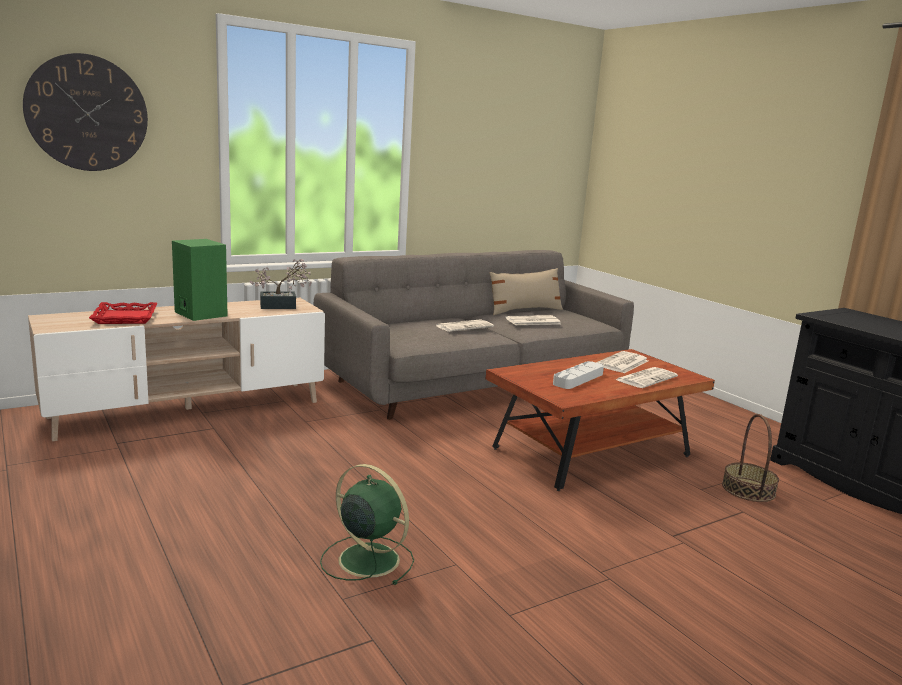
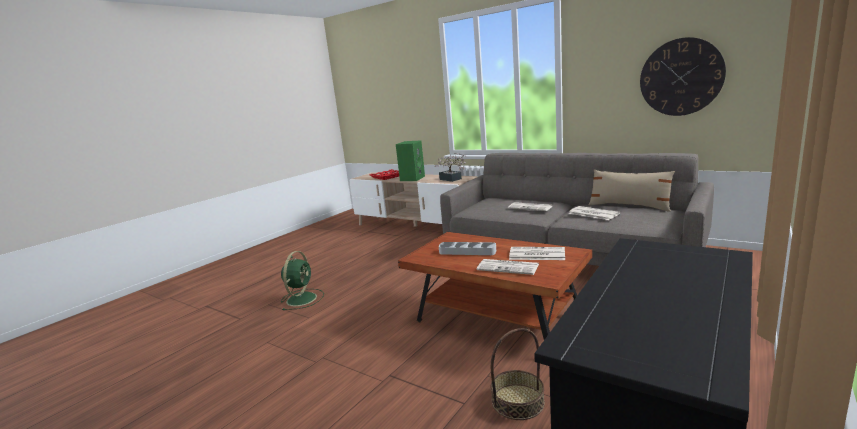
camera: 70 degrees right, 0 degrees up
(87, 113) = (394, 82): wall clock -> wall clock (681, 77)

